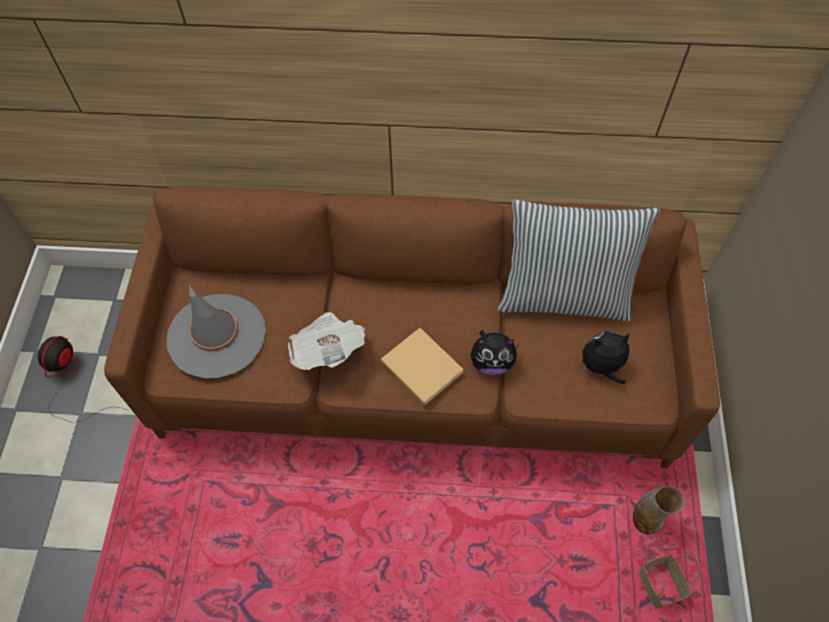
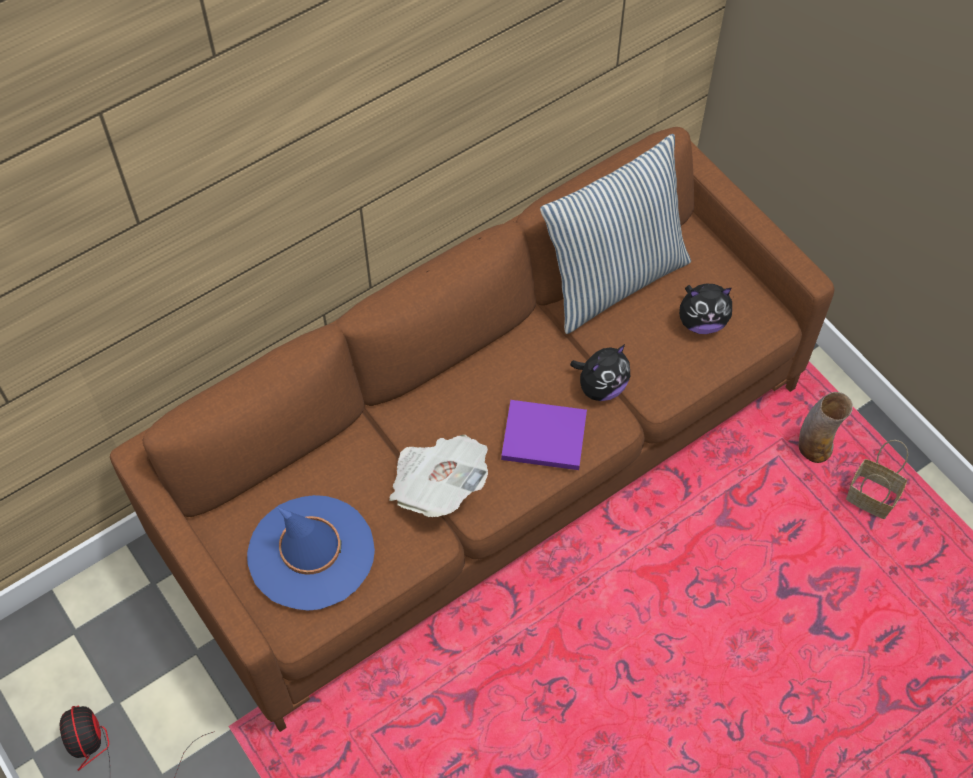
camera: 40 degrees left, 0 degrees up
(217, 335) = (311, 552): grey hat -> blue hat
(420, 366) = (541, 436): beige book -> purple book
(601, 367) = (701, 322): plush toy -> plush toy turned 135 degrees counterclockwise

